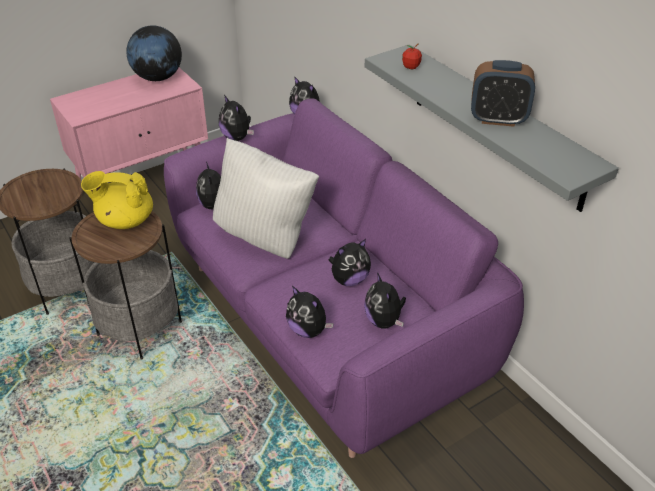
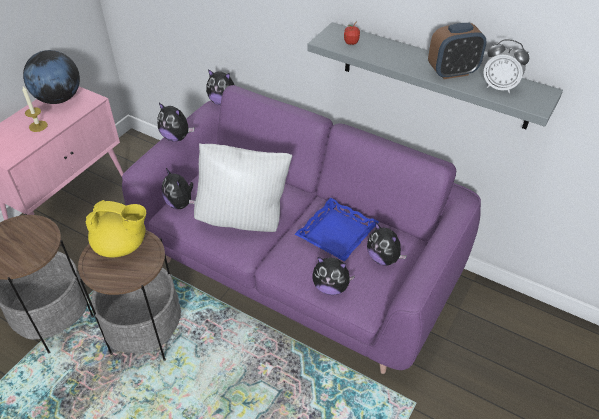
camera: 25 degrees left, 5 degrees up
(123, 97) = (38, 126): none -> candle
(125, 220) = (122, 246): yellow teapot -> yellow teapot turned 150 degrees counterclockwise
(349, 280) = (336, 233): plush toy -> blue tray
(540, 146) = (499, 87): none -> alarm clock

